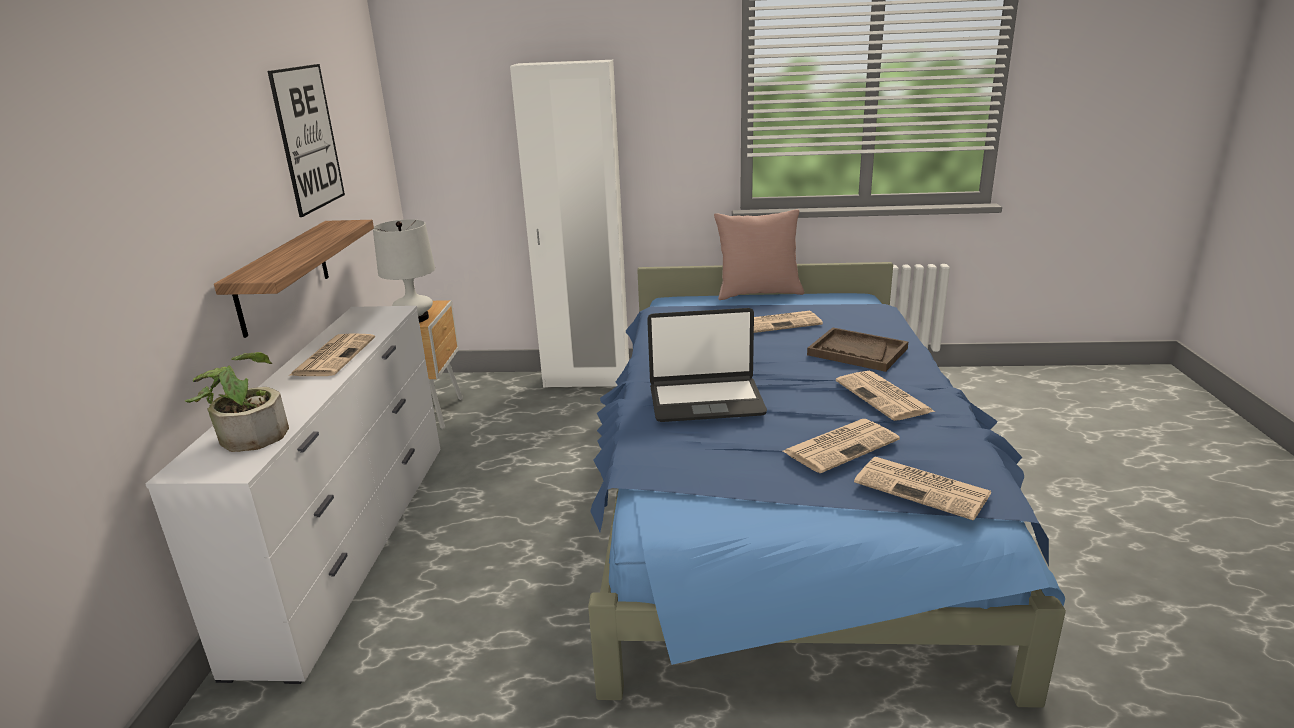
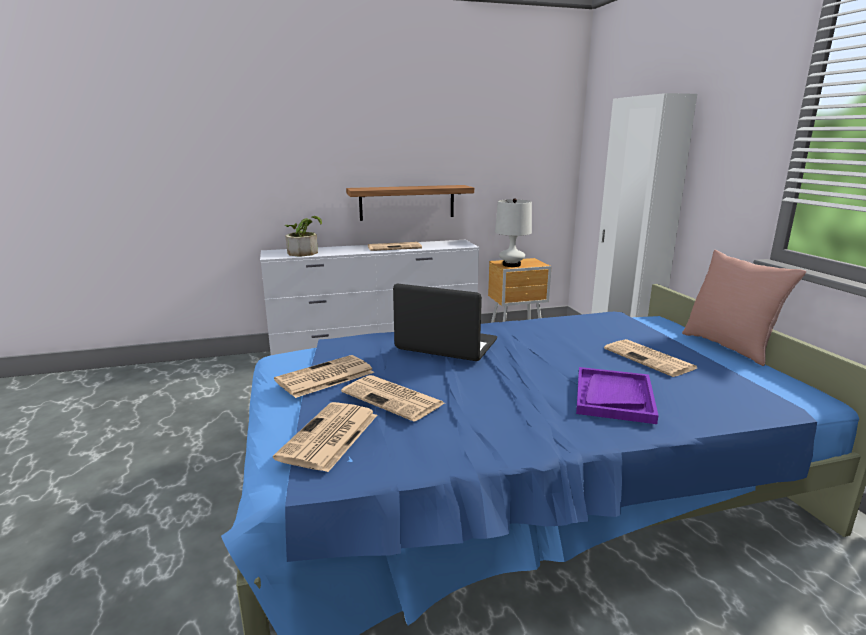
camera: 70 degrees right, 5 degrees down
(308, 138) = (466, 135): picture -> none
(706, 400) = (446, 345): laptop -> laptop turned 135 degrees clockwise
(857, 352) = (613, 397): brown tray -> purple tray
(884, 397) = (506, 413): newspaper -> newspaper (324, 377)

